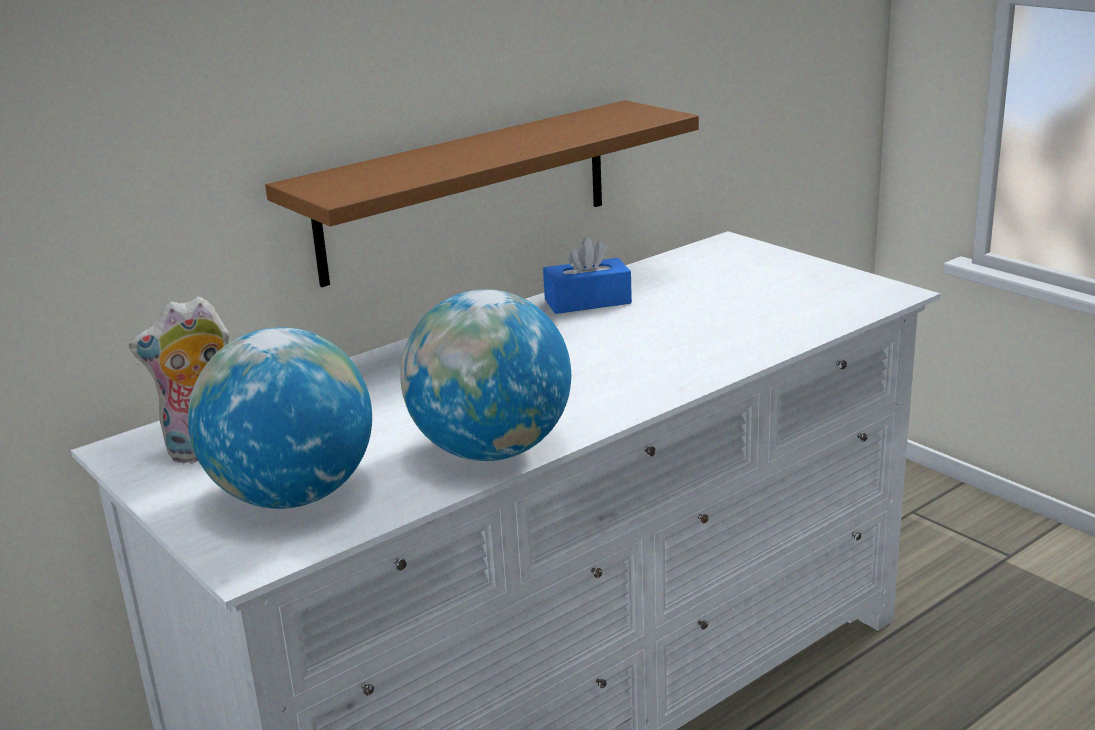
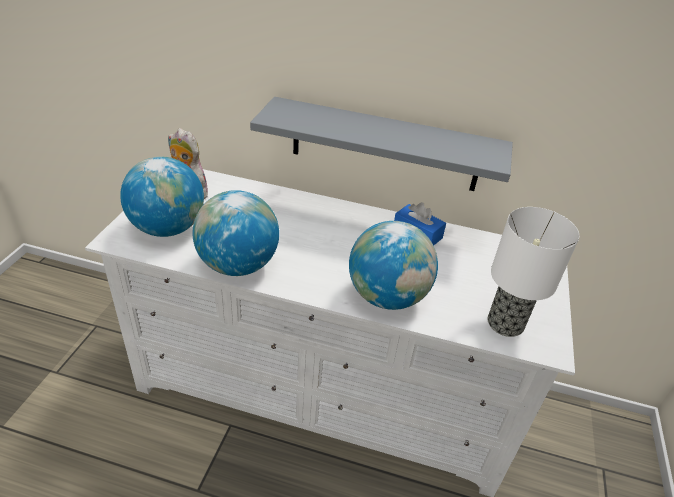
camera: 50 degrees right, 15 degrees up
(466, 191) = (385, 145): brown shelf -> grey shelf
(700, 357) = (387, 296): none -> globe
(826, 303) = (504, 323): none -> table lamp

